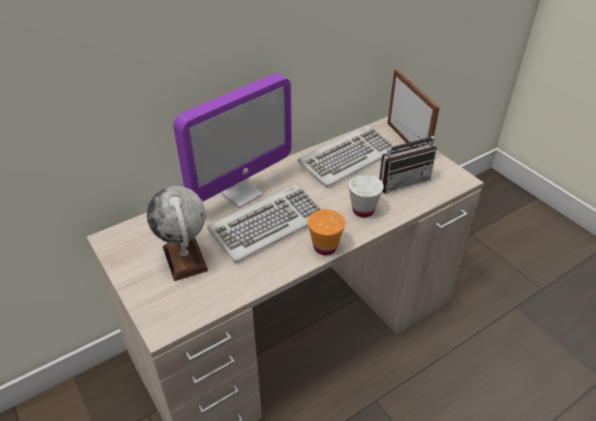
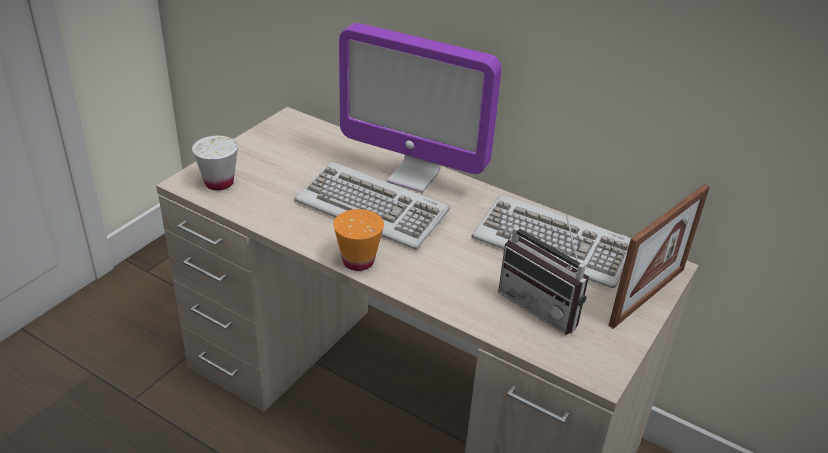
camera: 65 degrees right, 5 degrees down
(185, 258) = (286, 169): globe -> none
(363, 210) = (449, 280): white cup -> white cup (219, 183)

